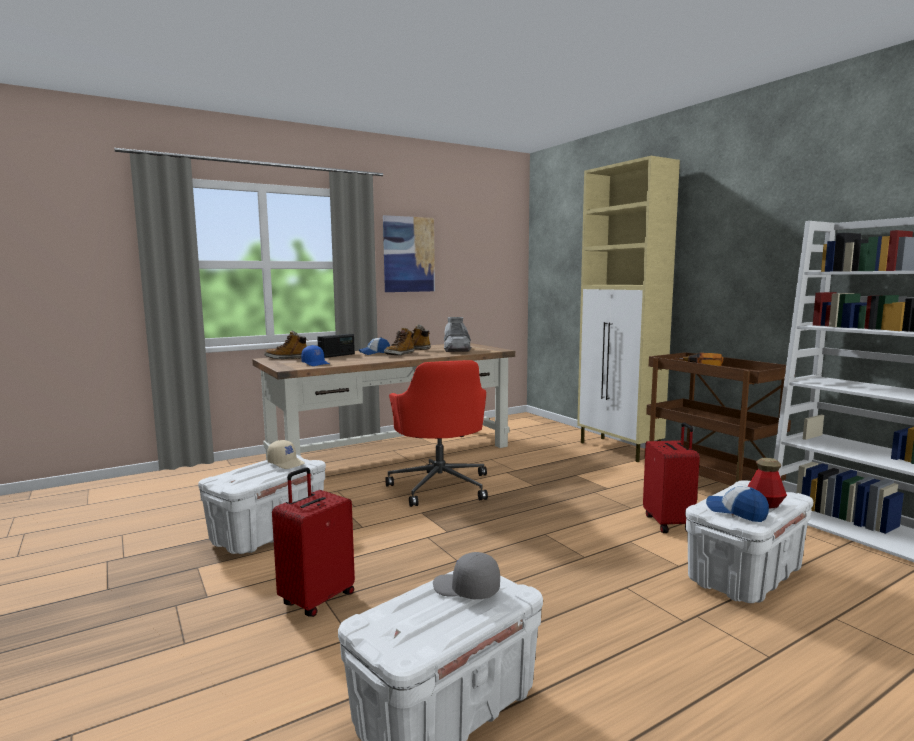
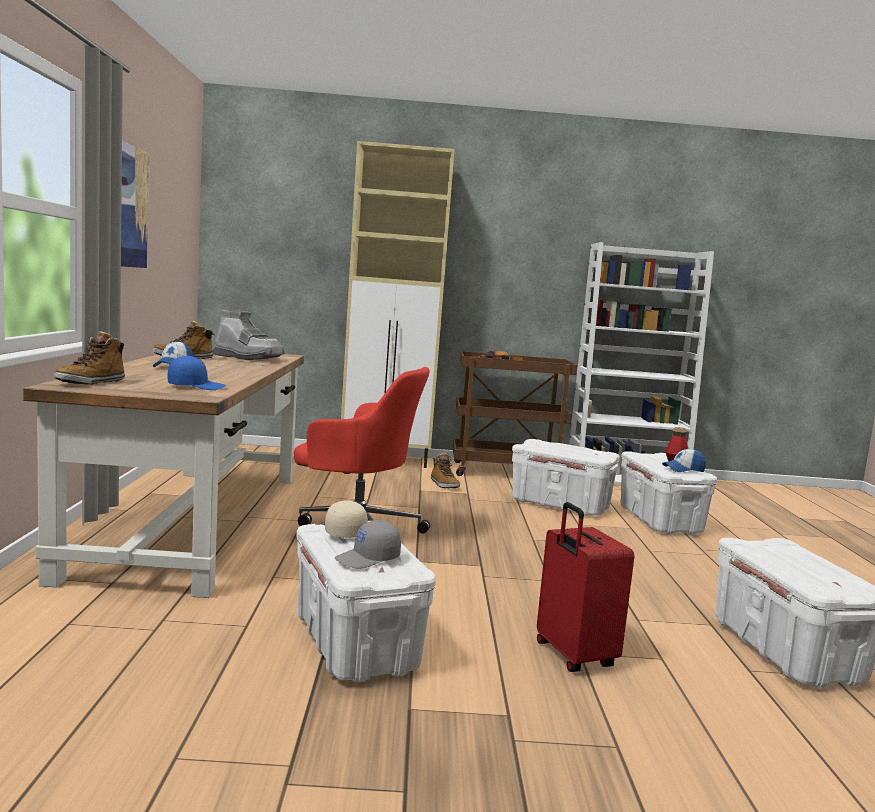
camera: 60 degrees left, 0 degrees up
(337, 355) = (141, 373): radio -> none
(399, 354) = (215, 366): boot -> boot (444, 485)
(466, 589) = (774, 551): grey cap -> grey cap (368, 559)
(669, 523) = (560, 505): red suitcase -> white storage box

